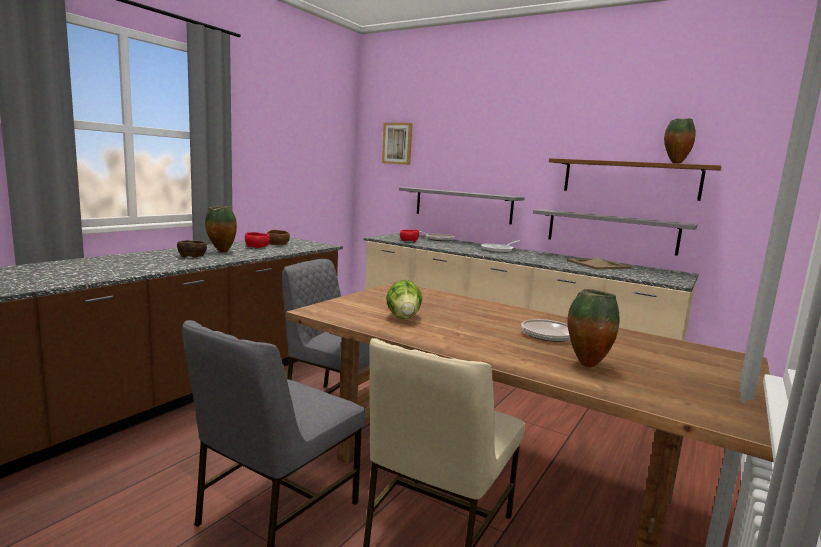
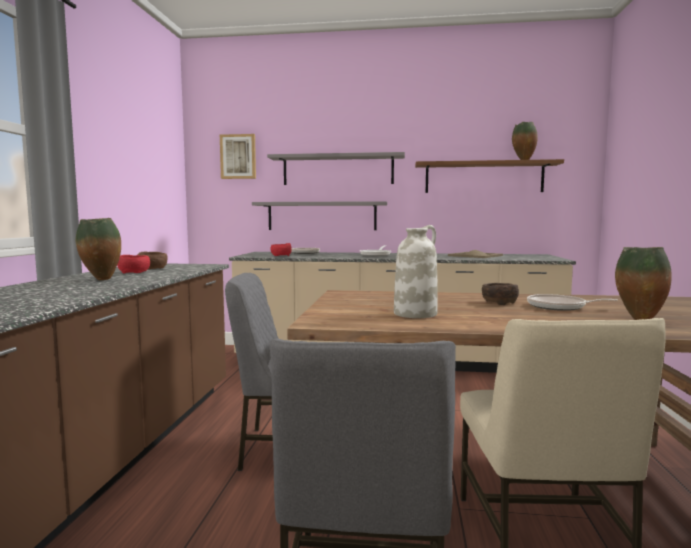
camera: 25 degrees left, 5 degrees down
(192, 256) = (72, 287): brown bowl -> brown bowl (498, 302)
(403, 317) = (415, 313): lettuce -> white vase
(611, 231) = (472, 226): grey shelf -> grey shelf (338, 170)

